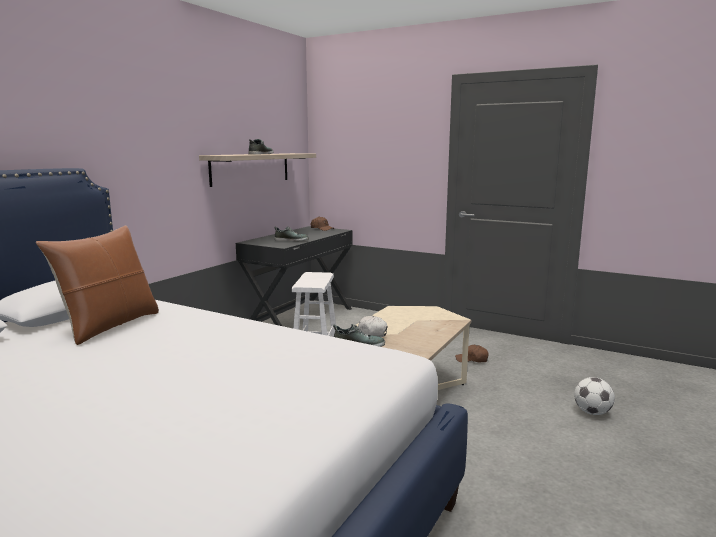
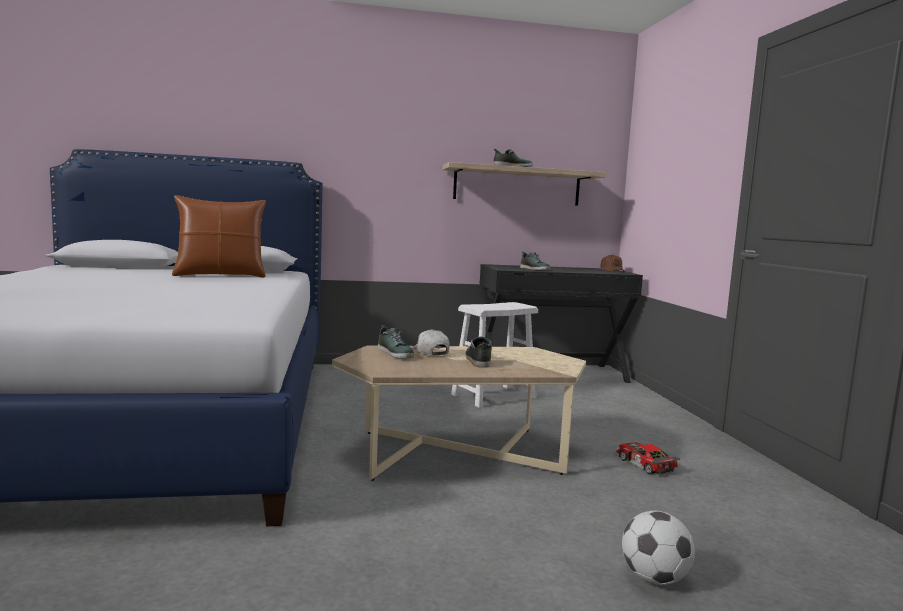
camera: 50 degrees right, 5 degrees down
(406, 328) = (478, 360): none -> shoe
(472, 359) = (643, 465): brown cap -> toy car

